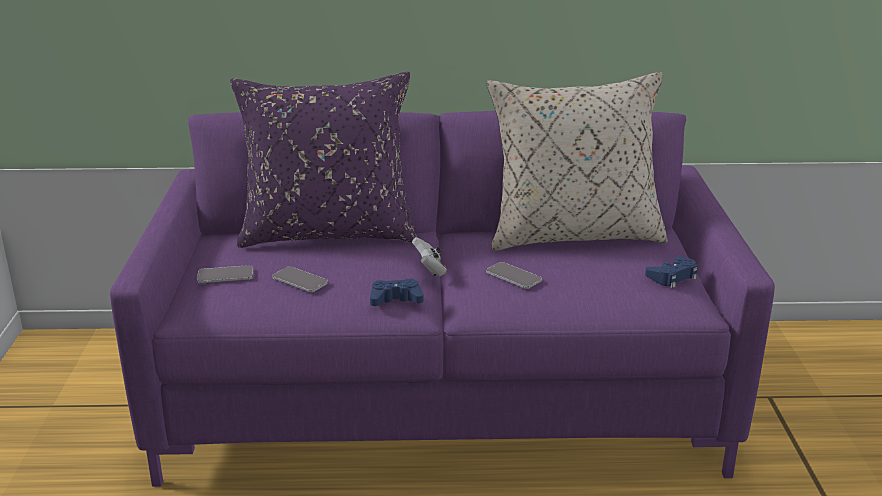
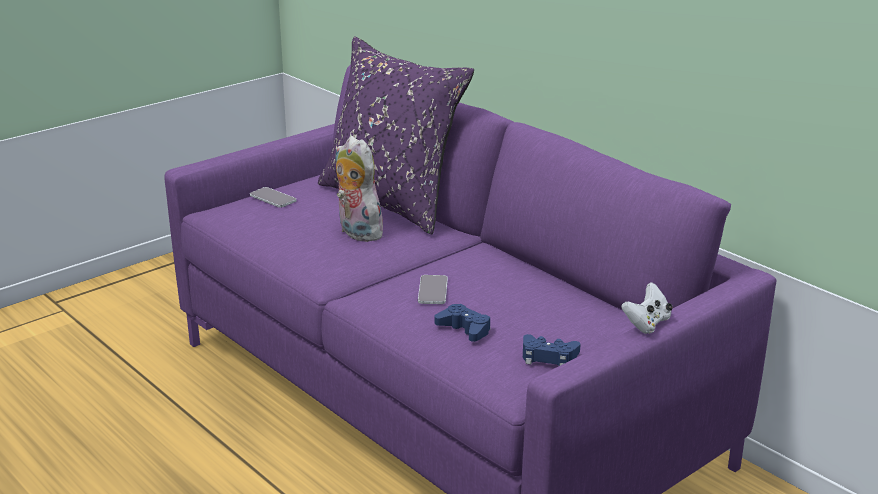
camera: 50 degrees right, 0 degrees up
(300, 280) = (302, 222): phone -> none
(361, 267) = (356, 232): none -> plush toy
(395, 299) = (326, 263): blue game controller -> blue game controller (464, 329)
(430, 270) = (397, 258): white game controller -> white game controller (647, 324)
(573, 235) = (557, 287): beige pillow -> none

